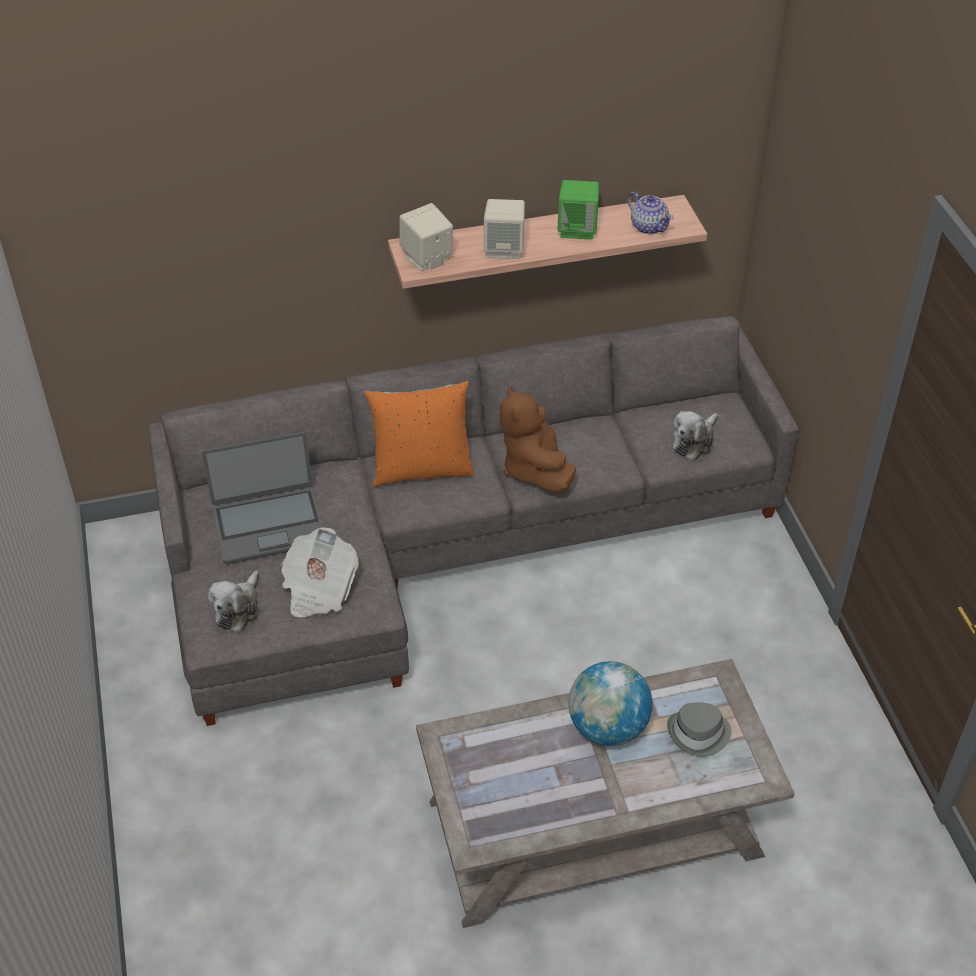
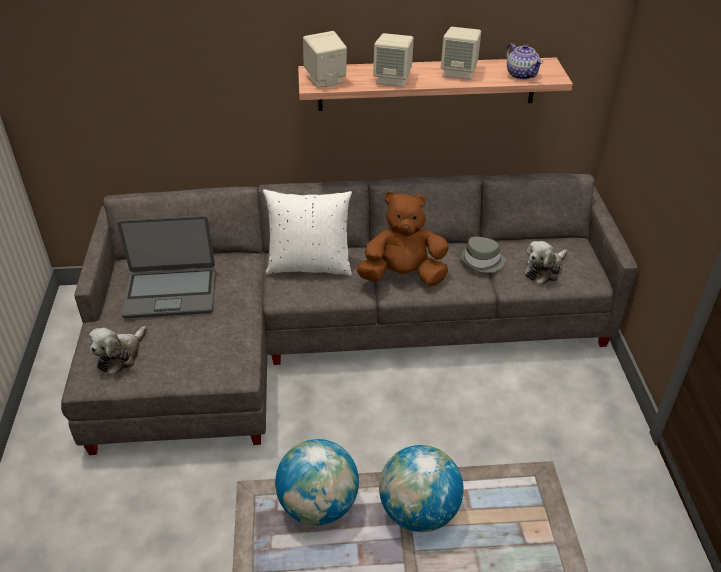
camera: 10 degrees right, 5 degrees down
(318, 589) = (193, 348): newspaper -> none
(422, 469) = (309, 265): orange pillow -> white pillow
(506, 736) = (318, 505): none -> globe
(534, 469) = (403, 276): brown plush toy -> brown plush toy turned 90 degrees clockwise
(577, 229) = (459, 72): green speaker -> beige speaker
(699, 734) = (509, 532): grey hat -> grey hat (482, 261)

